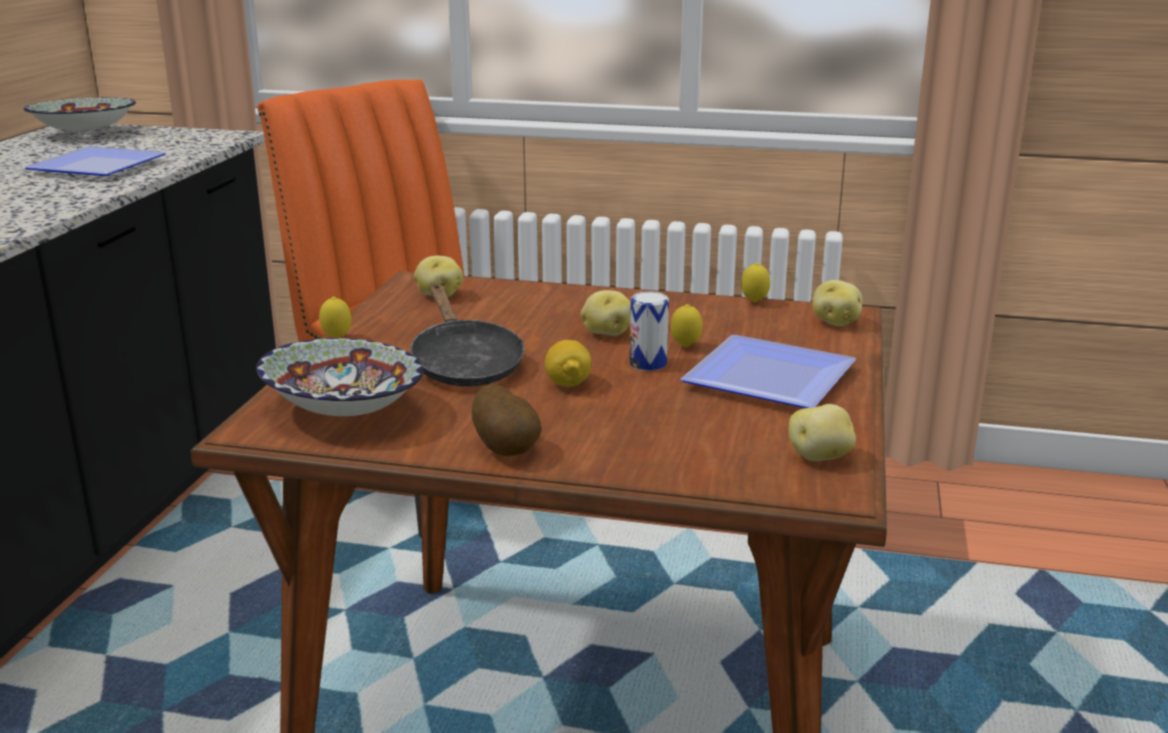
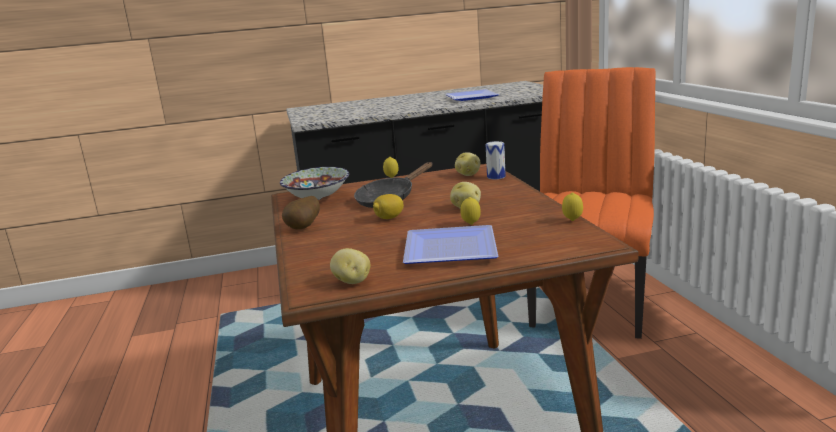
camera: 65 degrees right, 5 degrees down
(85, 134) = (512, 86): bowl -> none
(648, 363) = (435, 224): can -> can (496, 177)
(835, 322) = (573, 244): potato -> none

